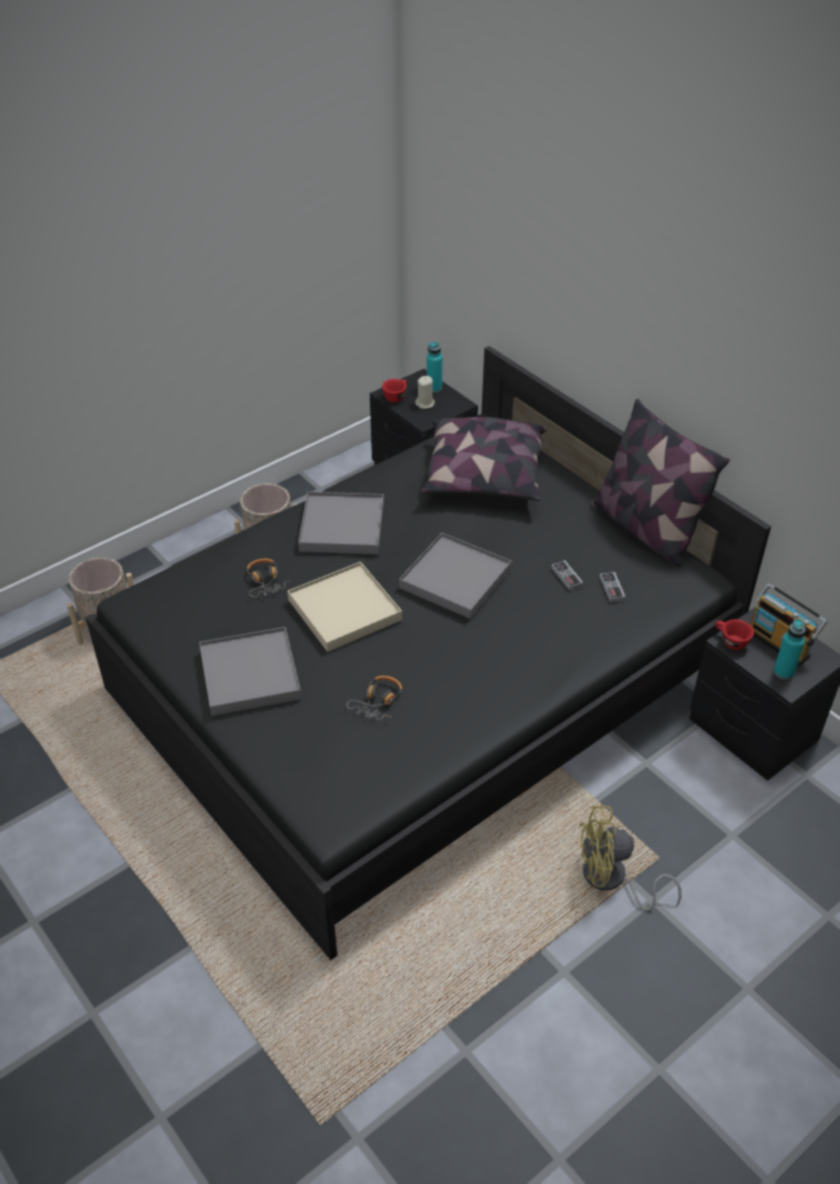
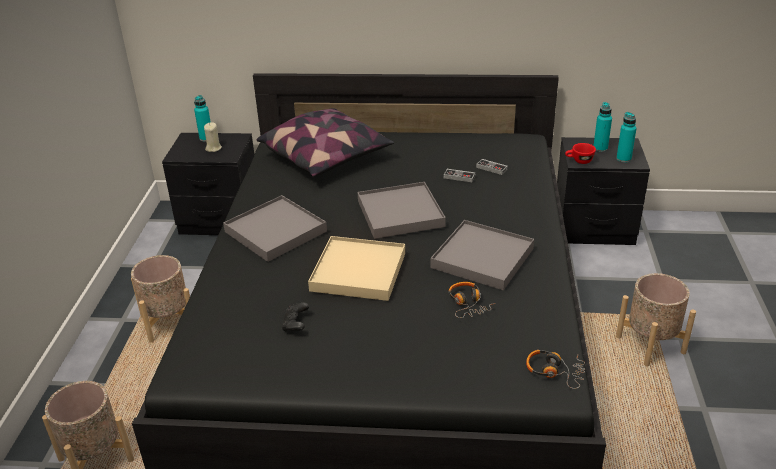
camera: 45 degrees left, 10 degrees down
(243, 621) = (295, 324): none -> black game controller
(249, 675) = (357, 350): grey tray -> grey tray (482, 258)
(265, 581) = (272, 292): headphones -> headphones (555, 372)
(396, 396) = (185, 154): red cup -> none
(611, 880) = (650, 344): yellow fan -> beige planter
(645, 528) = (459, 134): pillow -> none
(780, 643) = (600, 148): radio -> turquoise bottle

